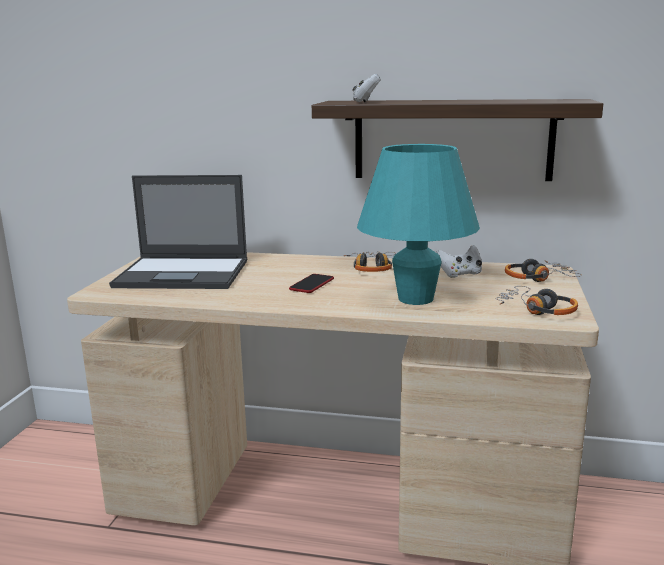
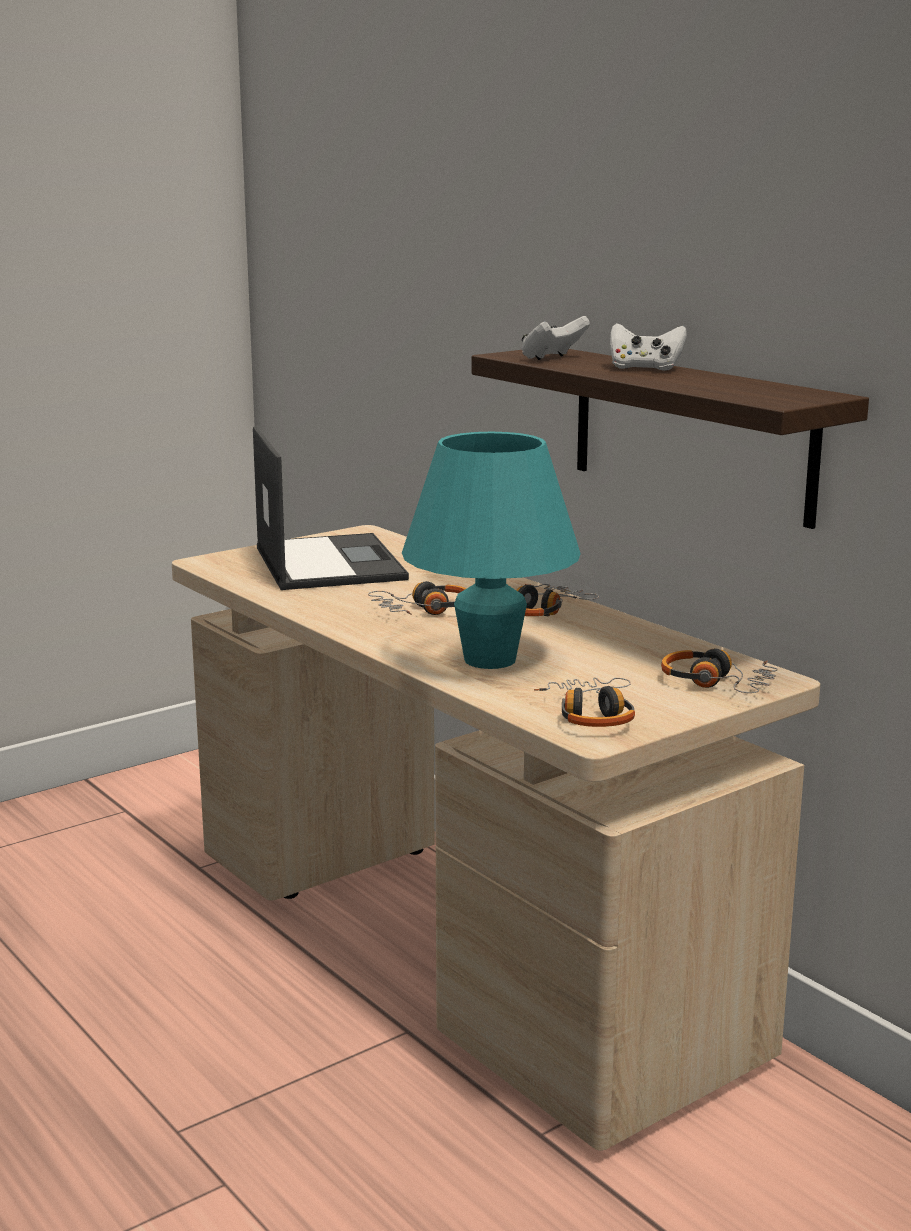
camera: 40 degrees right, 0 degrees up
(184, 274) = (328, 563): laptop -> laptop turned 150 degrees counterclockwise
(312, 284) = (423, 611): phone -> headphones
(460, 274) = (628, 649): white game controller -> white game controller (645, 369)

